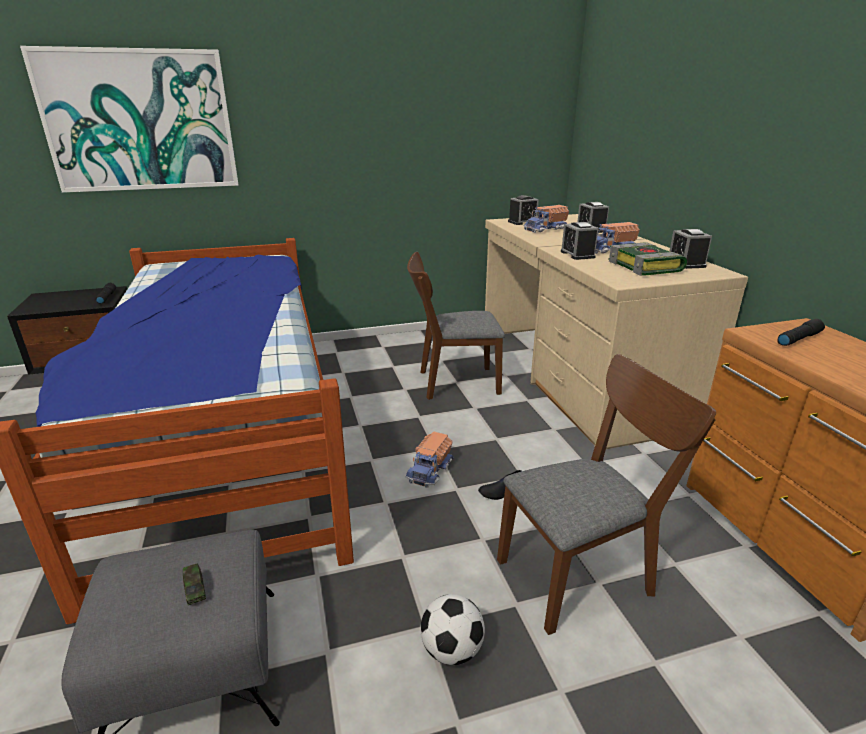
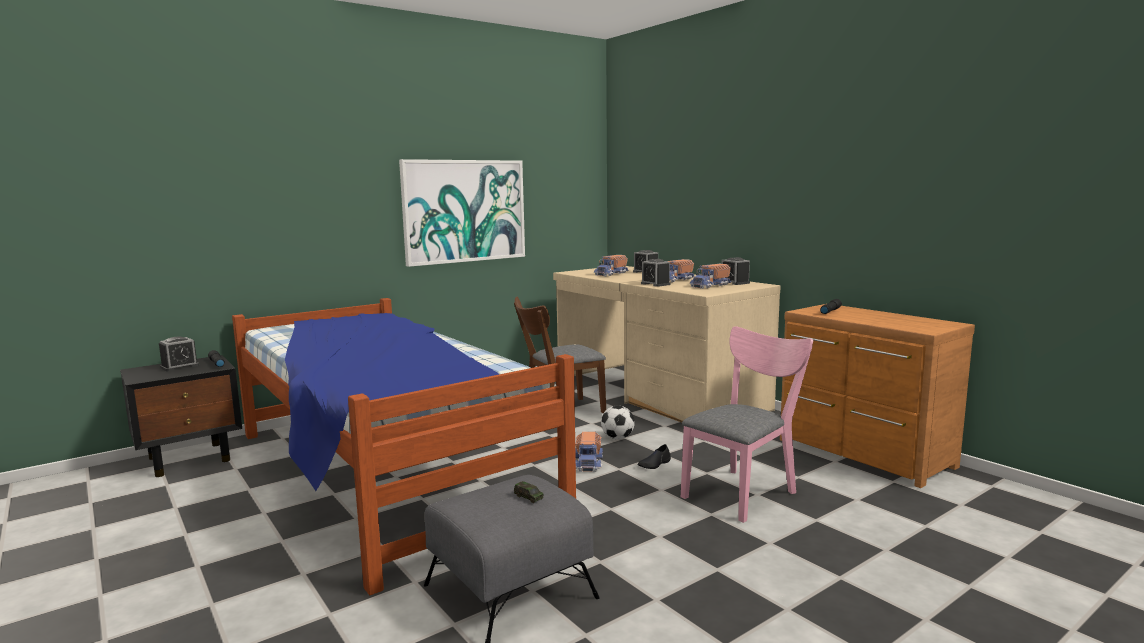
camera: 20 degrees left, 15 degrees down
(140, 121) = (253, 196): picture -> picture (464, 211)
(452, 650) = (686, 542): football -> football (617, 438)
(523, 222) = (586, 272): alarm clock -> alarm clock (180, 366)
(583, 572) = (743, 492): brown chair -> pink chair
(646, 267) = (711, 286): book -> toy truck

